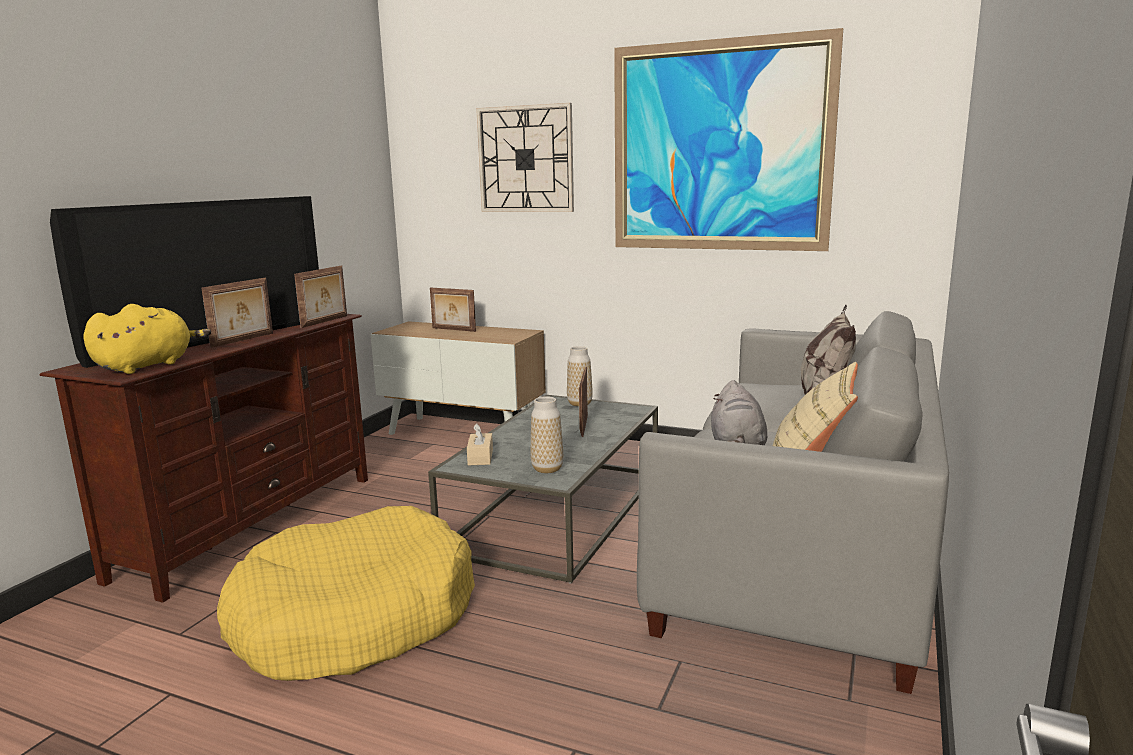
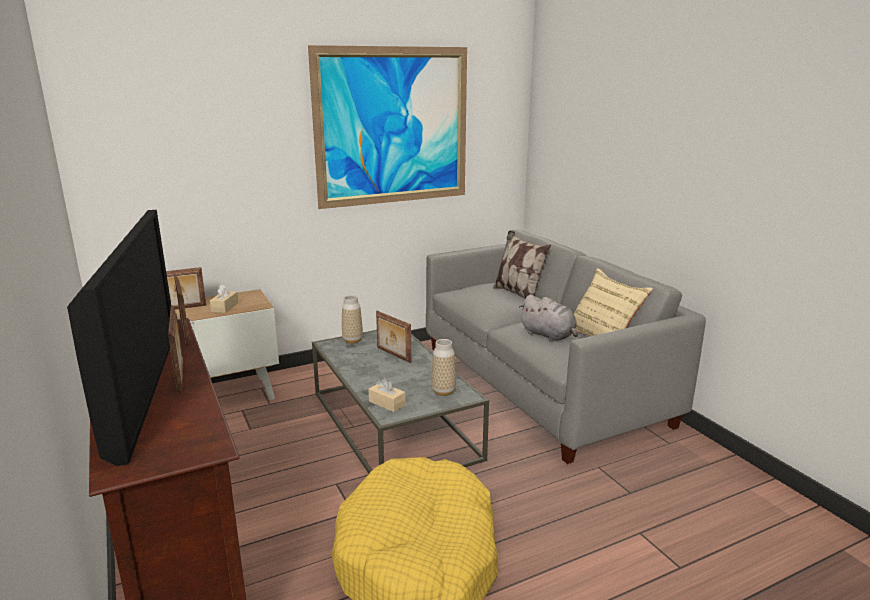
camera: 50 degrees left, 5 degrees up
(148, 366) = (194, 433): yellow plush toy -> none
(482, 335) = (225, 307): none -> beige tissue box
(525, 159) = (228, 140): wall clock -> none

